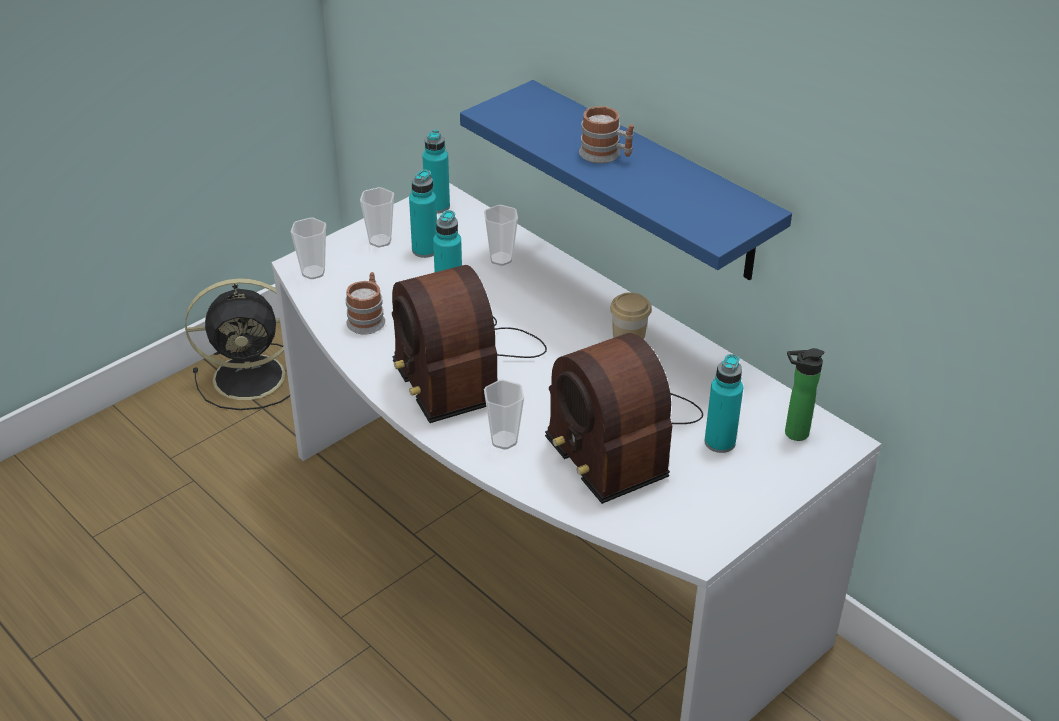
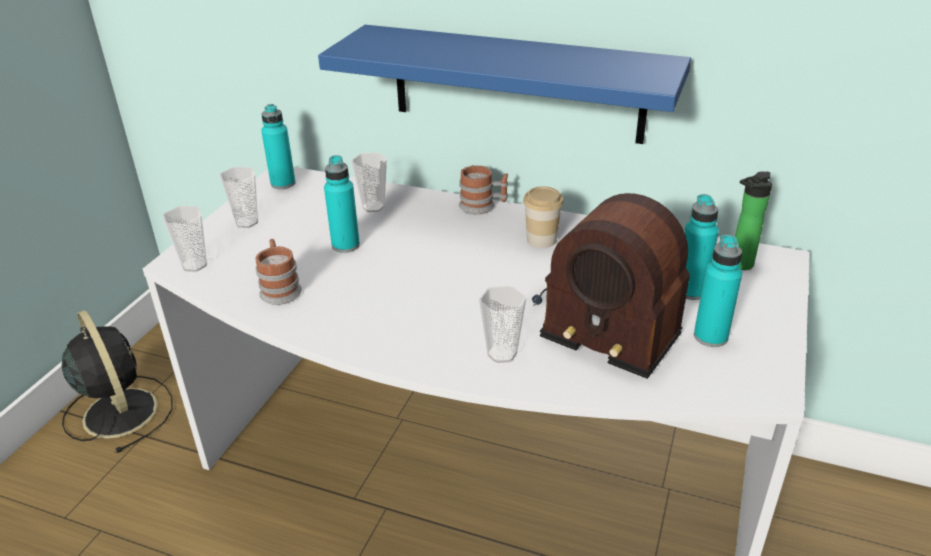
camera: 25 degrees left, 5 degrees down
(252, 376) = (119, 411): black fan -> black fan turned 90 degrees counterclockwise
(425, 250) = (296, 218): turquoise bottle -> turquoise bottle (710, 336)
(463, 366) = (408, 301): radio -> none
(606, 155) = (488, 54): mug -> mug (483, 206)

